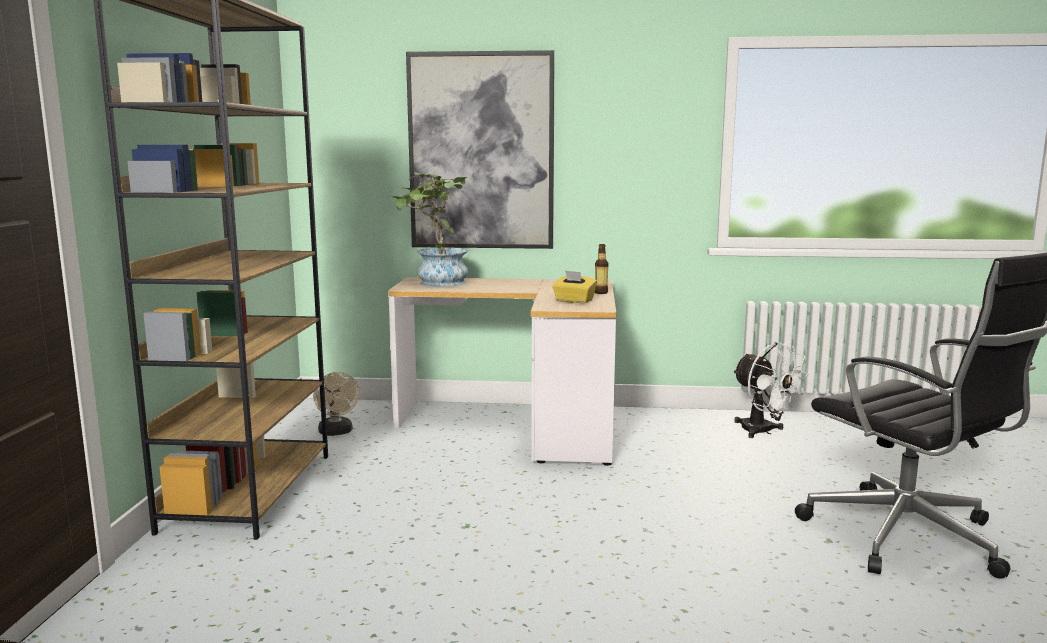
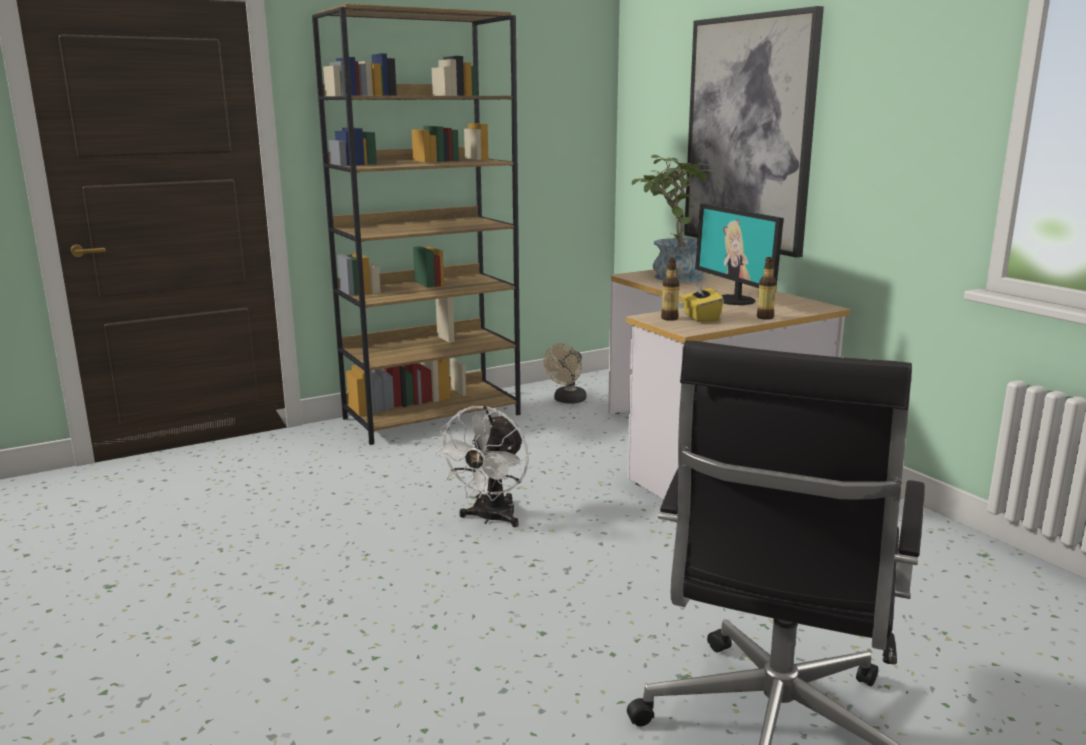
camera: 55 degrees right, 5 degrees up
(541, 288) = (735, 300): none -> monitor
(561, 305) = (669, 318): none -> bottle
(763, 432) = (946, 569): white fan -> white fan (490, 519)

